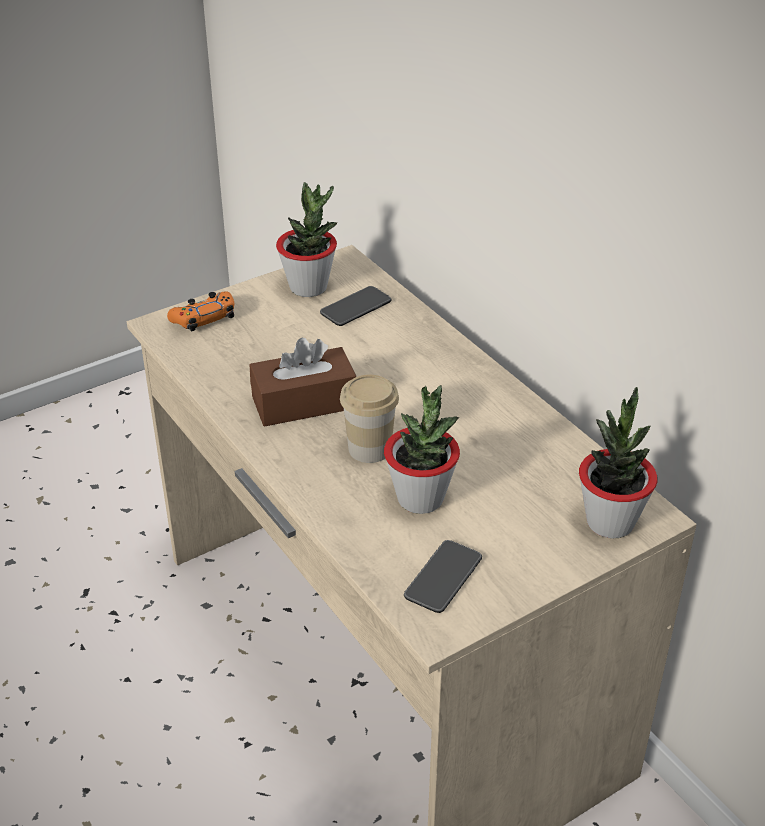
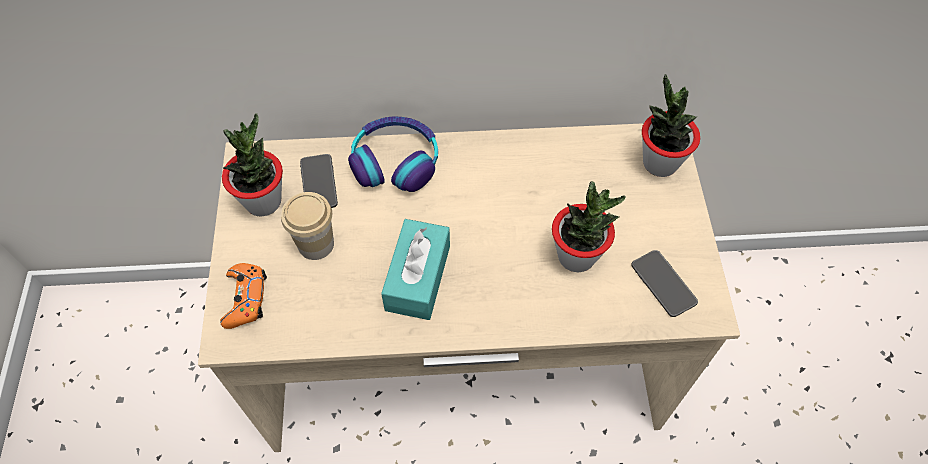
camera: 60 degrees left, 20 degrees up
(304, 402) = (418, 277): brown tissue box -> turquoise tissue box
(369, 448) = (502, 260): cup -> cup (316, 244)
(423, 340) = (395, 161): none -> headphones

